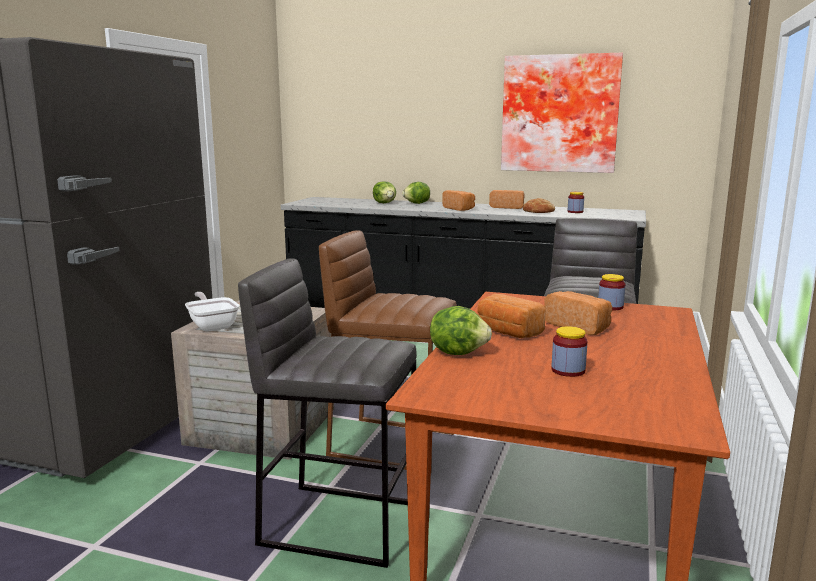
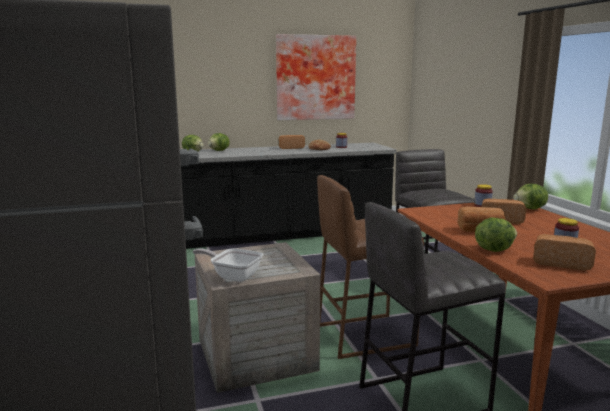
camera: 35 degrees left, 0 degrees up
(459, 209) = (263, 152): bread -> bread (561, 263)
(672, 323) = (530, 209): none -> lettuce

